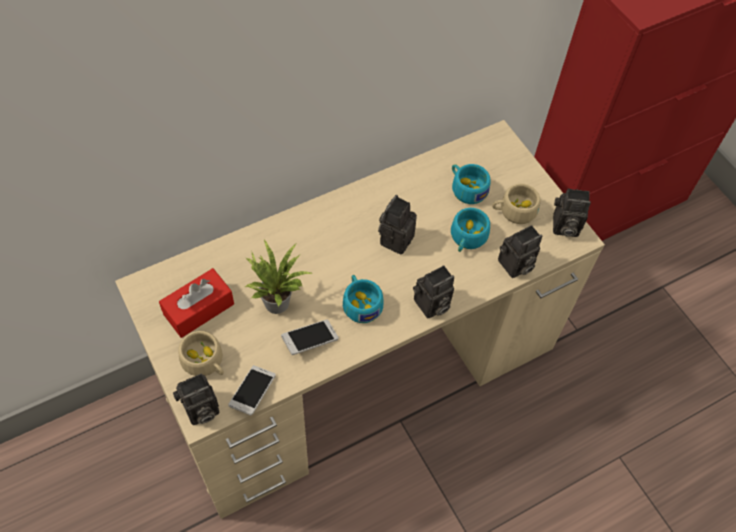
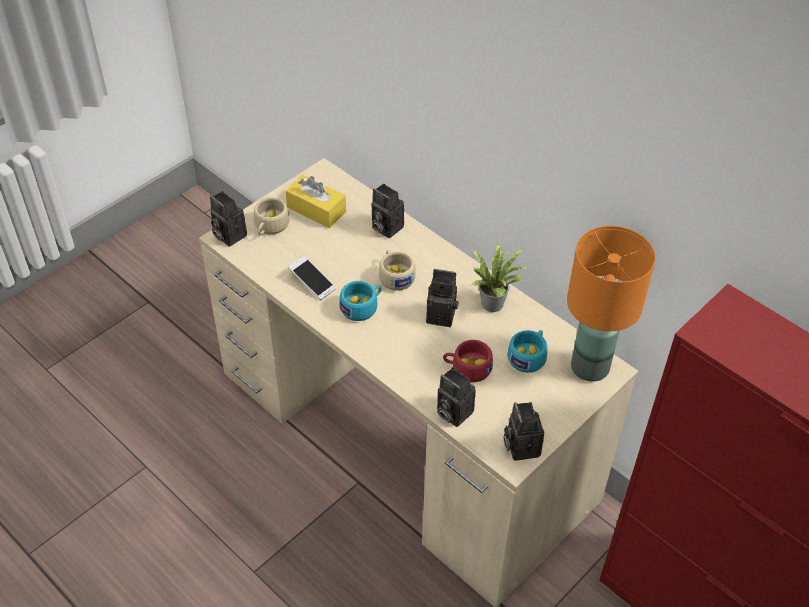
camera: 75 degrees right, 10 degrees down
(199, 309) = (316, 209): red tissue box -> yellow tissue box
(253, 393) = (252, 261): phone -> none
(277, 300) = (343, 253): potted plant -> potted plant (495, 303)
(431, 306) = (379, 356): camera -> camera (385, 227)
(467, 239) = (467, 368): turquoise cup -> red cup
(491, 150) = (588, 366): none -> orange table lamp
(513, 211) = (519, 399): beige cup -> beige cup (395, 276)

